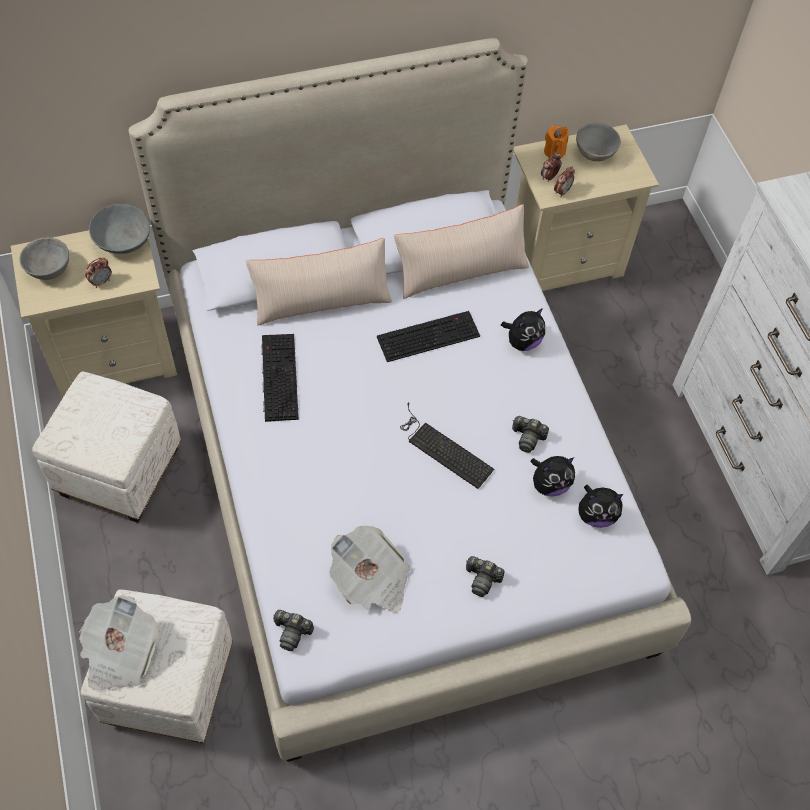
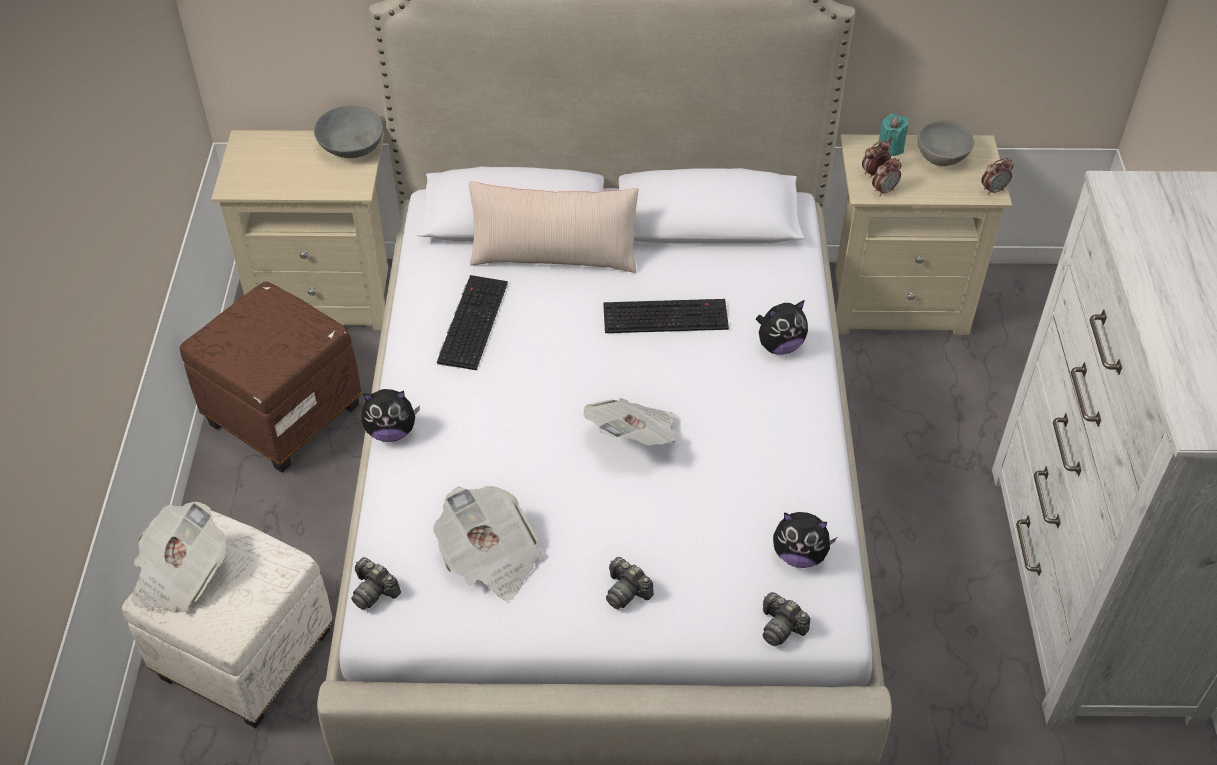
camera: 20 degrees right, 10 degrees down
(48, 270) = (260, 160): grey bowl -> none
(101, 281) = (311, 182): alarm clock -> alarm clock (993, 190)
(120, 473) = (284, 416): white ottoman -> brown ottoman
(443, 448) = (635, 437): keyboard -> newspaper
(461, 271) = (732, 256): beige pillow -> none
(528, 438) = (745, 450): camera -> camera (781, 627)
(549, 484) = (753, 507): plush toy -> plush toy (391, 432)
(554, 151) = (890, 148): orange candle -> turquoise candle

